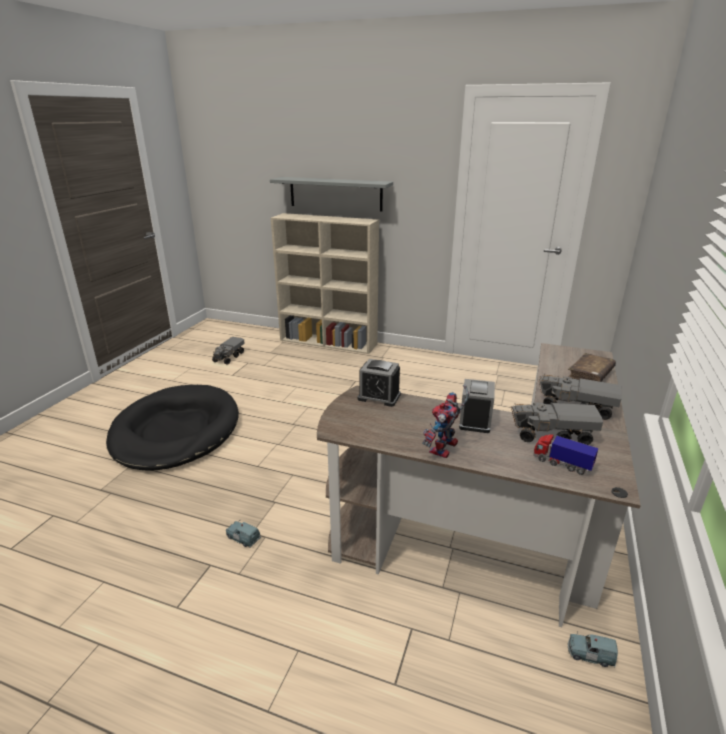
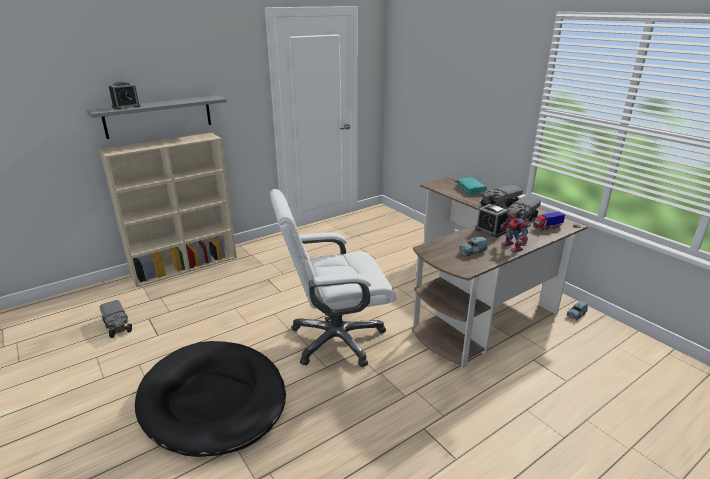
camera: 55 degrees left, 0 degrees up
(243, 538) = (408, 402): blue toy car -> blue toy car (472, 252)
(302, 454) = (336, 339): none -> white office chair
(379, 397) = (437, 245): alarm clock -> alarm clock (126, 107)
(590, 375) = (470, 190): brown book -> turquoise book

